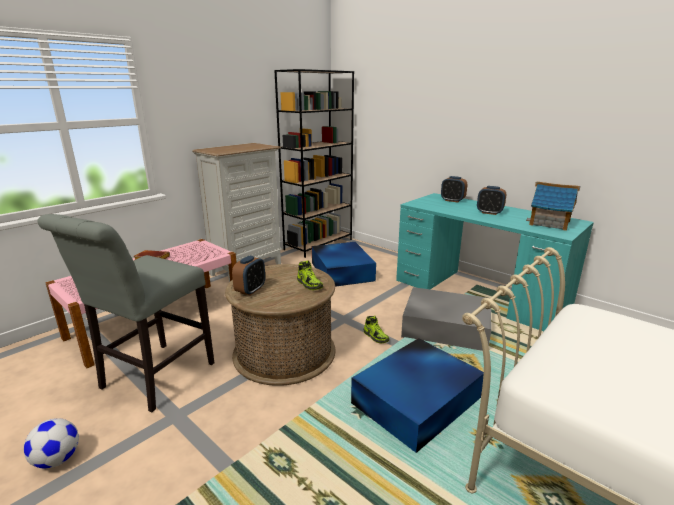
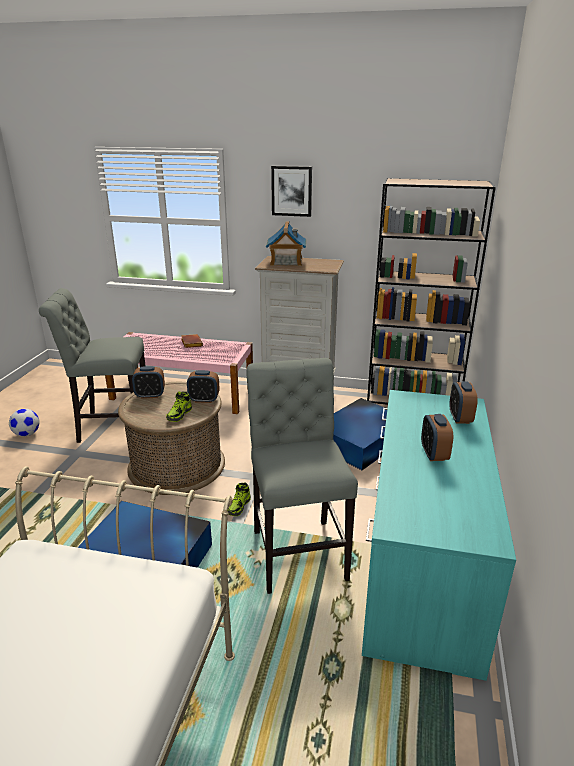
camera: 60 degrees right, 5 degrees up
(205, 83) = (291, 191): none -> picture
(295, 270) = (204, 400): none -> alarm clock
(444, 327) = (298, 550): grey storage box -> grey stool
(550, 223) = (443, 512): toy house -> toy house (286, 262)

